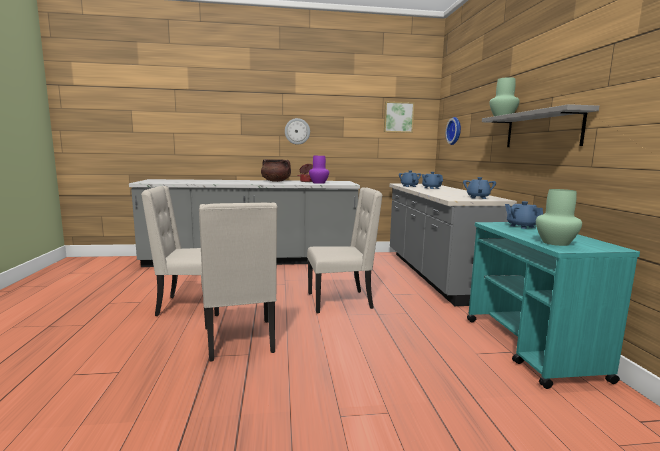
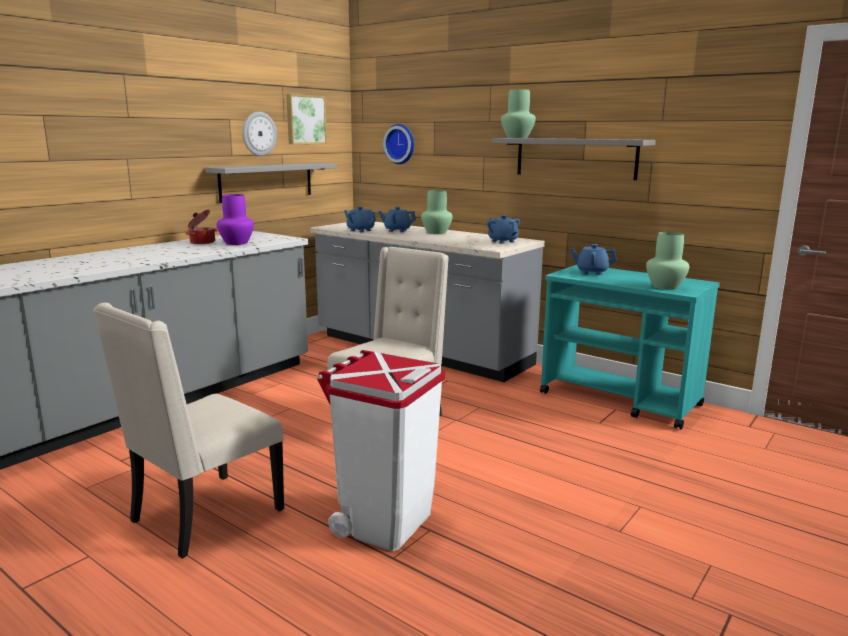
camera: 45 degrees left, 5 degrees up
(240, 340) = (385, 521): beige chair -> white trash can
(276, 181) = (153, 250): brown cooking pot -> none
(297, 131) = (159, 149): wall clock -> wall clock (259, 134)
(364, 153) = (266, 181): none -> grey shelf
(451, 191) = (436, 233): none -> green vase

